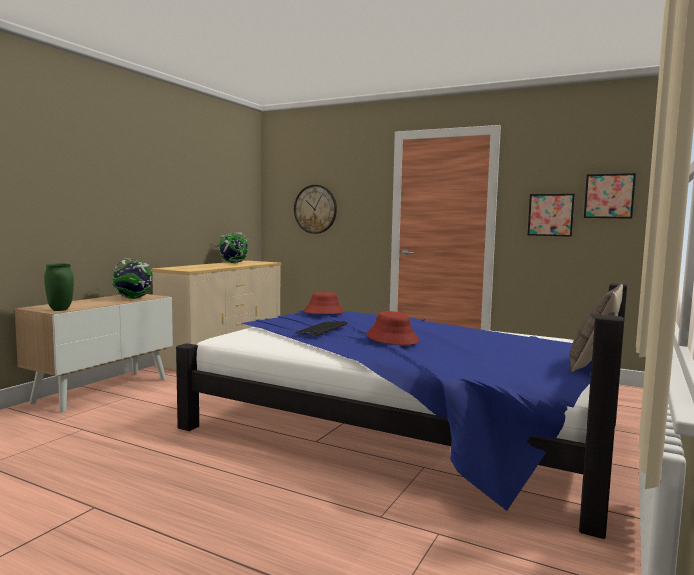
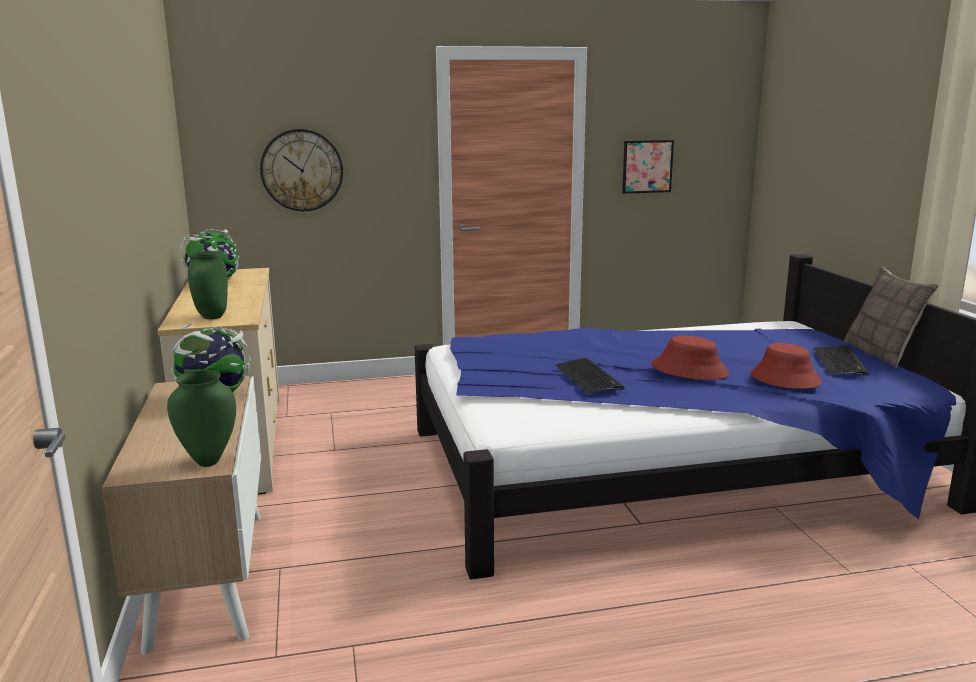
camera: 40 degrees left, 10 degrees up
(184, 268) = (213, 317): none -> green vase
(323, 312) = (492, 346): red hat -> red hat (784, 379)
(526, 358) = (840, 361): none -> keyboard
(609, 196) = (707, 142): picture -> none

